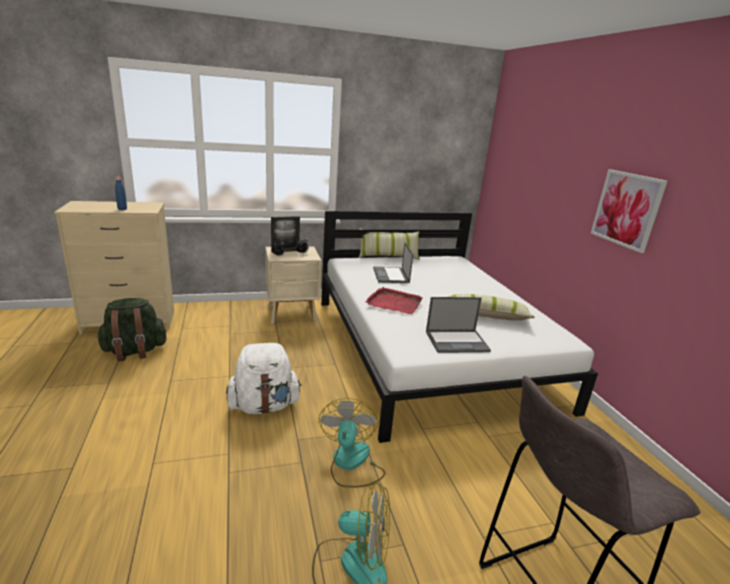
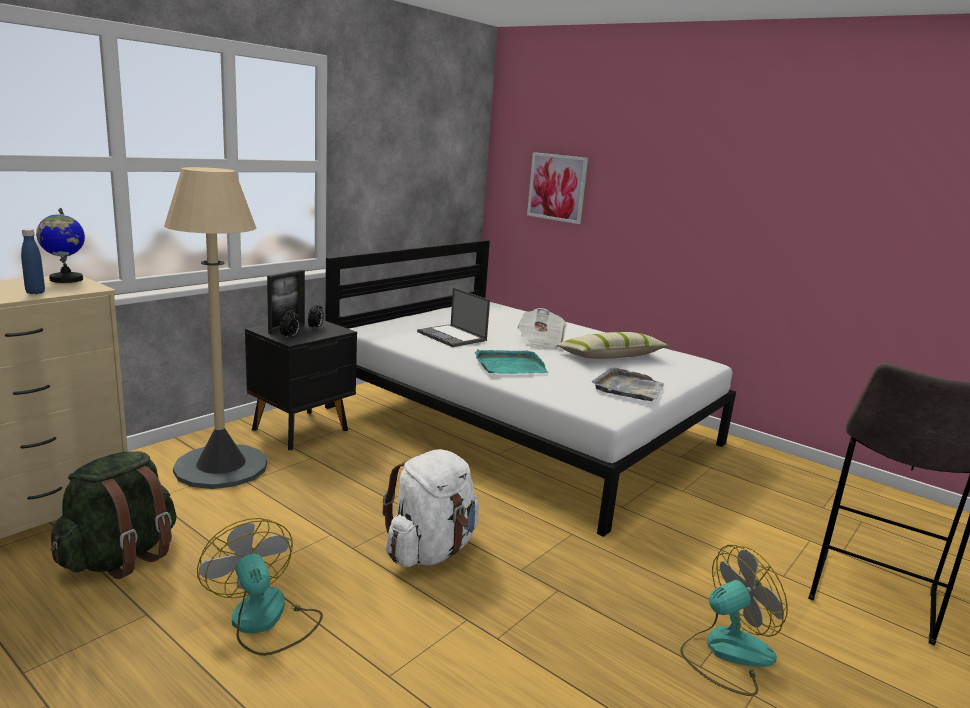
camera: 35 degrees left, 5 degrees down
(150, 205) = (66, 279): none -> globe
(229, 322) = (221, 467): none -> beige floor lamp
(292, 314) = (302, 430): beige nightstand -> black nightstand
(351, 463) = (606, 568): fan -> fan (265, 621)
(388, 256) = (408, 315): pillow -> none
(394, 303) = (509, 366): red tray -> turquoise tray
(447, 293) = (540, 343): none -> newspaper
(457, 341) = (629, 388): laptop -> grey tray
(626, 209) = (725, 211): picture -> picture (557, 187)

